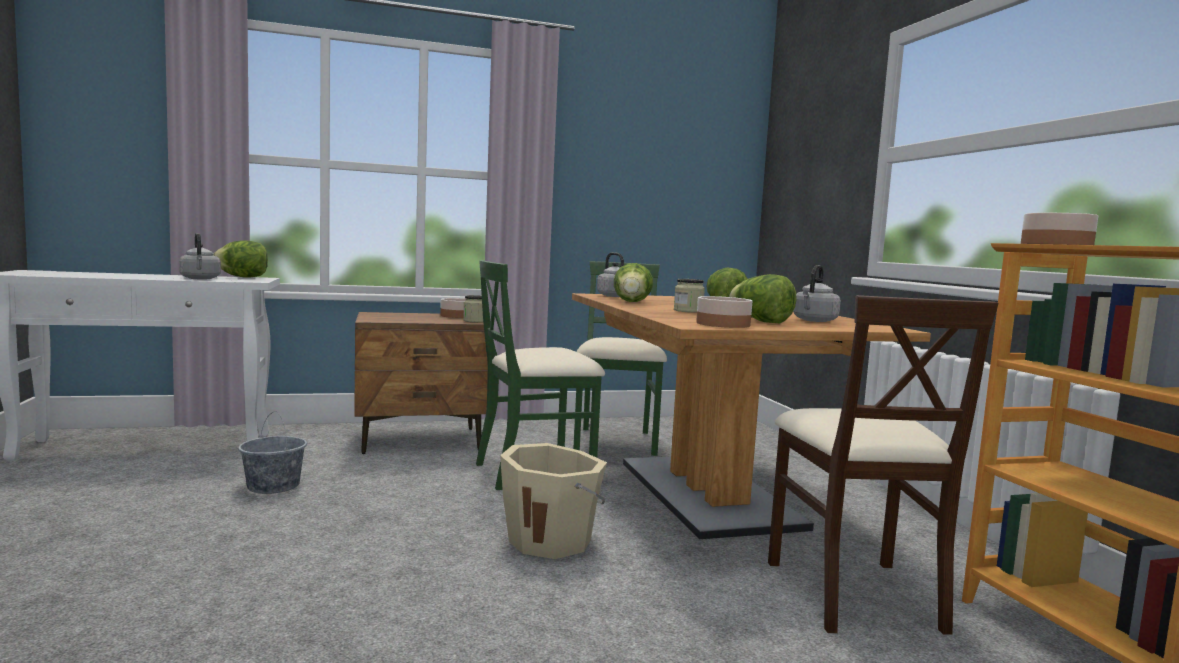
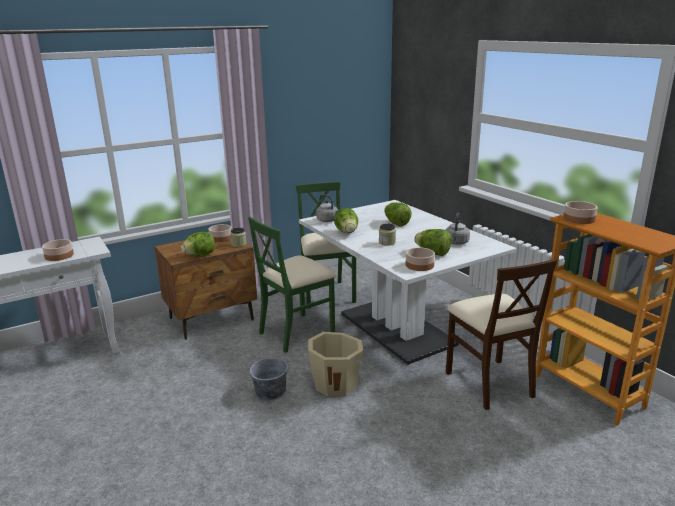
camera: 15 degrees left, 15 degrees up
(200, 279) = (59, 256): grey kettle -> bowl
(243, 277) = (78, 243): lettuce -> lettuce (200, 255)
(273, 486) = (155, 379): grey bucket -> grey bucket (270, 391)
(707, 494) = (396, 329): brown dining table -> white dining table

